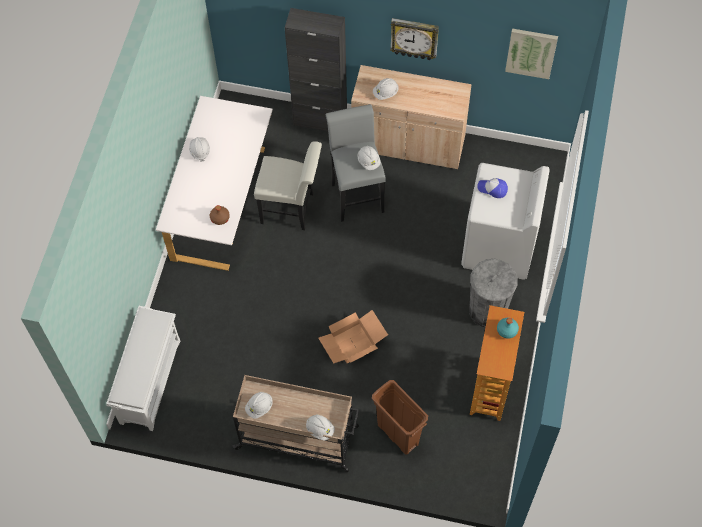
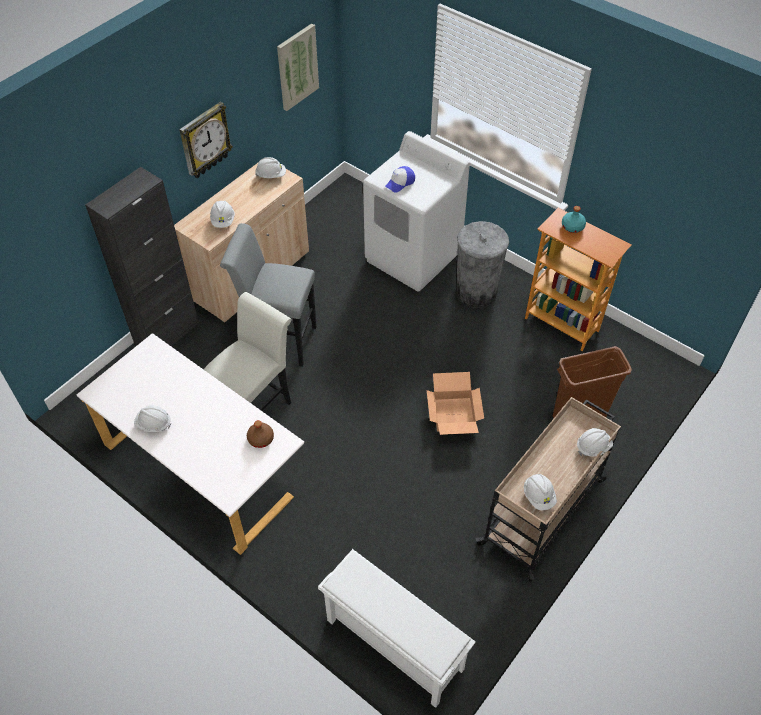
camera: 65 degrees left, 10 degrees down
(368, 161) = (288, 273): white hard hat -> white hard hat (271, 175)

